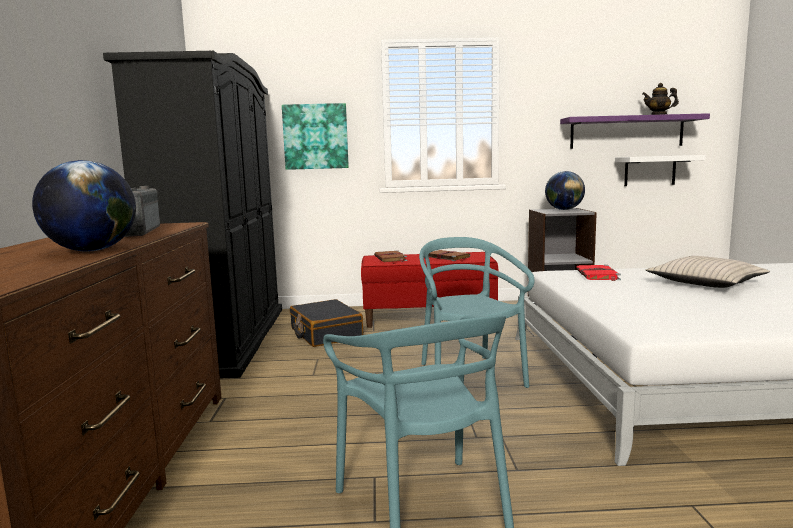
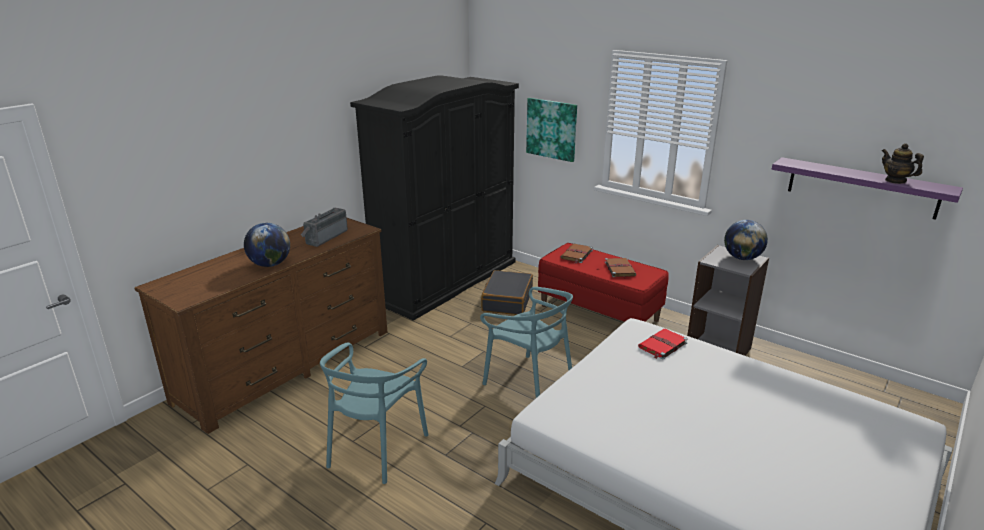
camera: 40 degrees right, 15 degrees up
(468, 376) = (529, 382): turquoise chair -> turquoise chair turned 105 degrees clockwise
(650, 171) = (884, 238): white shelf -> none
(705, 283) = (710, 395): beige pillow -> none

